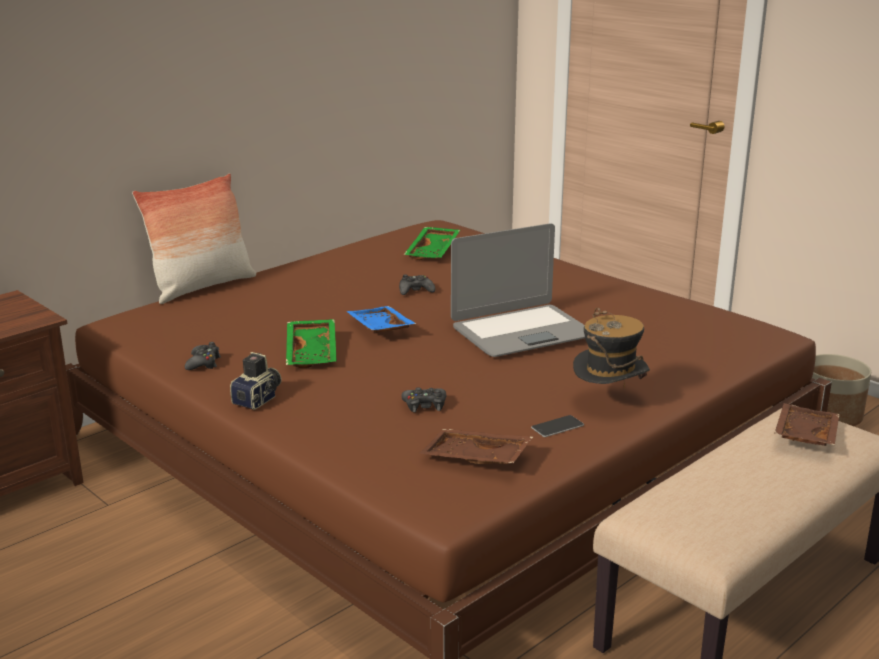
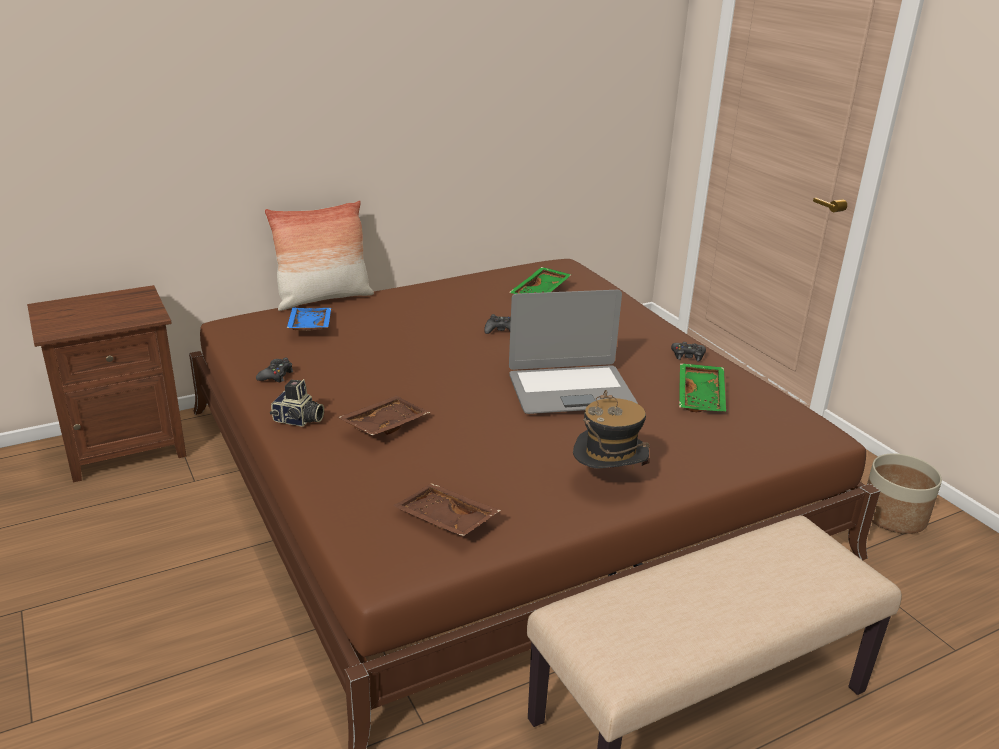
camera: 15 degrees right, 5 degrees up
(259, 399) = (298, 420): camera -> camera turned 60 degrees clockwise
(313, 352) = (372, 381): green tray -> green tray (702, 397)
(379, 329) = (443, 366): blue tray -> blue tray (308, 326)
(424, 405) = (434, 453): black game controller -> black game controller (688, 356)
(557, 426) = (543, 499): phone -> none
(803, 435) = (789, 556): brown tray -> brown tray (384, 425)

